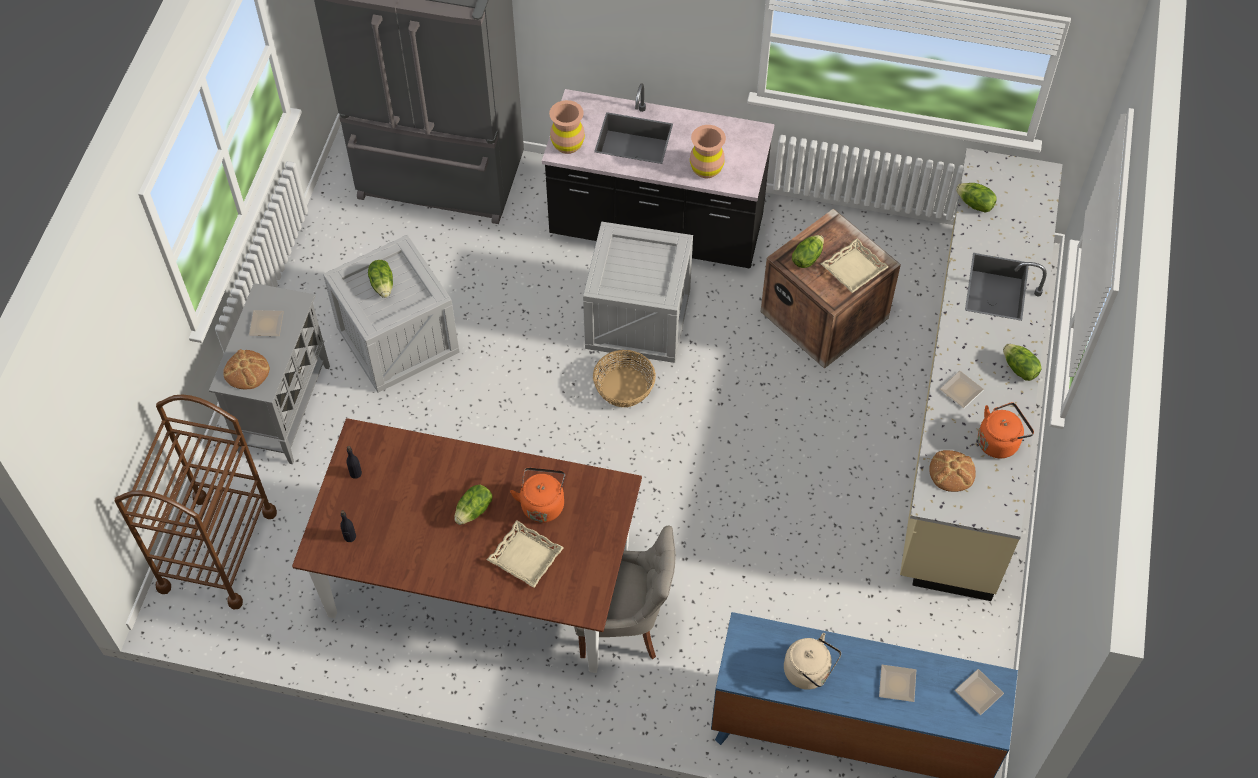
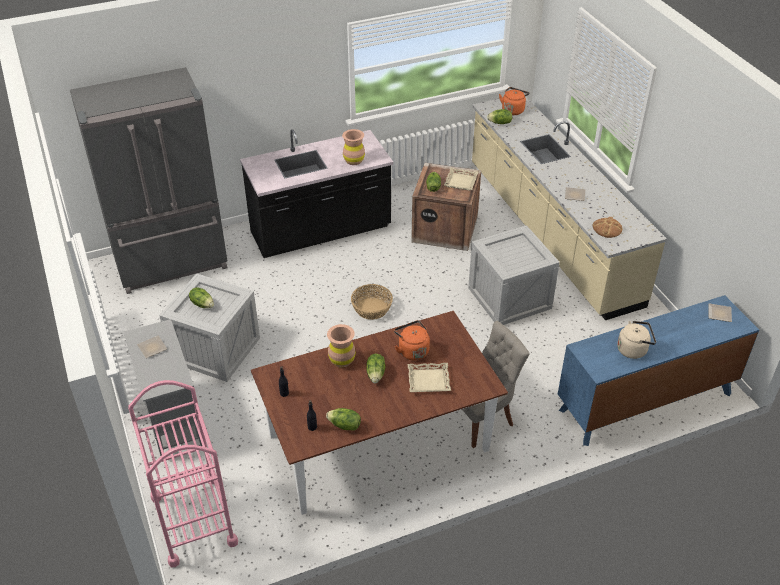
camera: 35 degrees left, 15 degrees down
(217, 550) = (193, 520): brown cart -> pink cart
(247, 371) = (160, 377): bread -> none
(567, 144) = (266, 181): brown vase -> brown vase (342, 360)
(639, 318) = (349, 274): crate -> crate (510, 297)
(896, 683) = (678, 331): plate -> none
(1000, 441) = (614, 206): orange kettle -> orange kettle (513, 110)
(1019, 369) = (591, 175): lettuce -> lettuce (344, 425)

